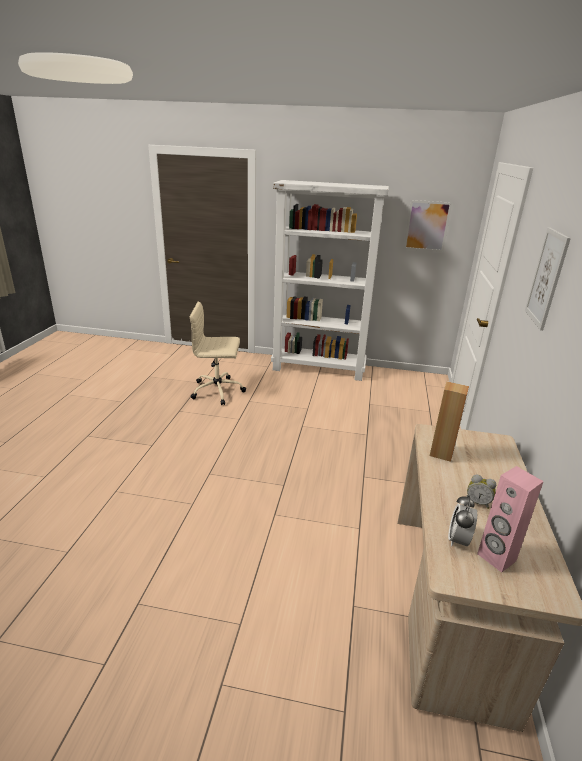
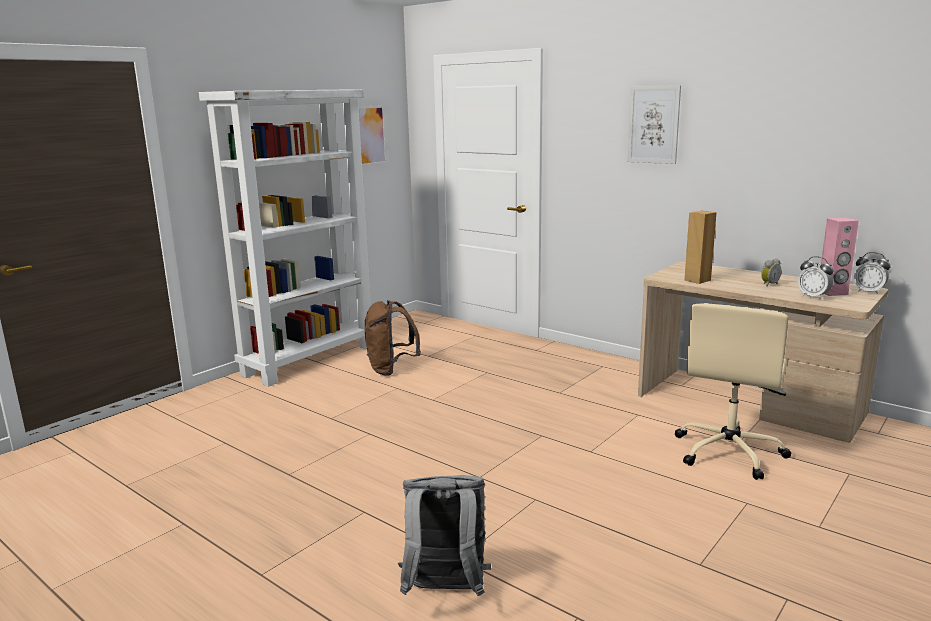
camera: 60 degrees left, 10 degrees down
(84, 495) = (445, 591): none -> grey backpack
(218, 391) = (271, 434): beige office chair -> beige office chair (729, 452)
(332, 398) = (391, 369): none -> brown backpack
(540, 594) = (868, 292): none -> alarm clock

